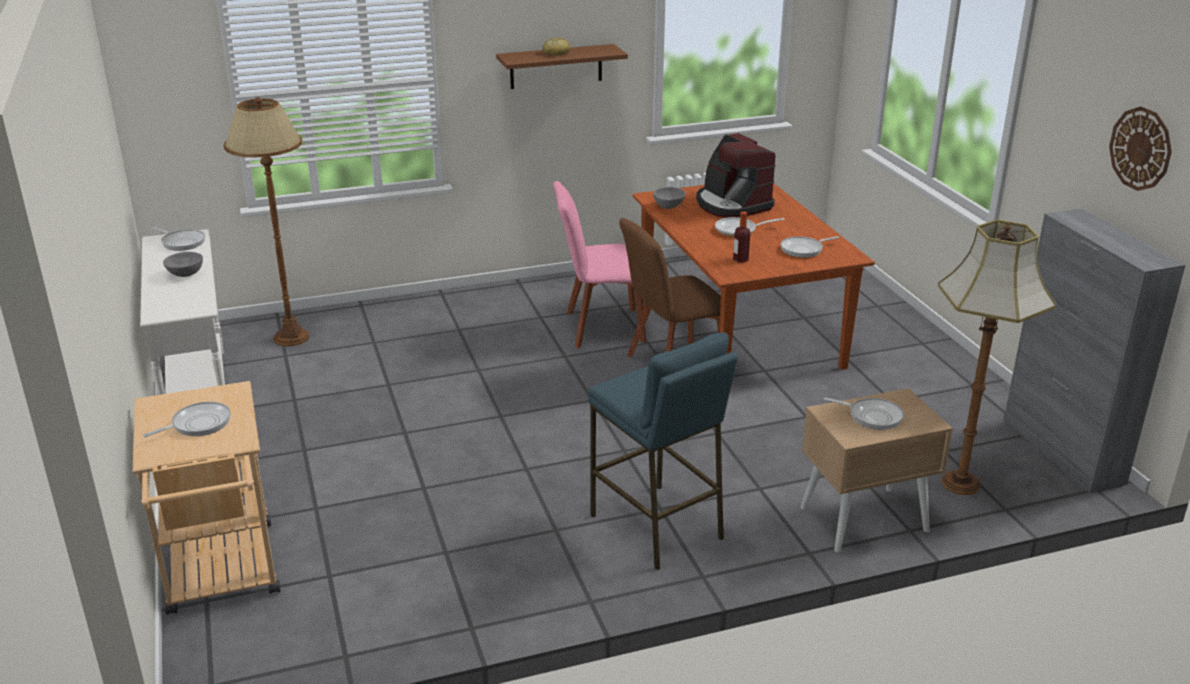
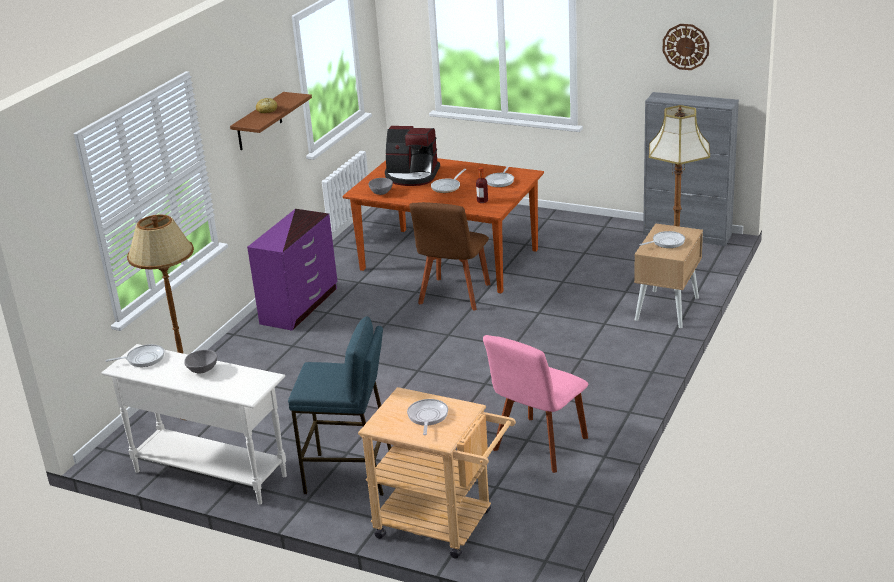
camera: 45 degrees left, 0 degrees up
(534, 299) = (300, 306): none -> purple dresser
(600, 328) = (373, 299): pink chair -> pink chair (538, 446)
(657, 527) = (595, 367): blue stool -> blue stool (350, 475)

